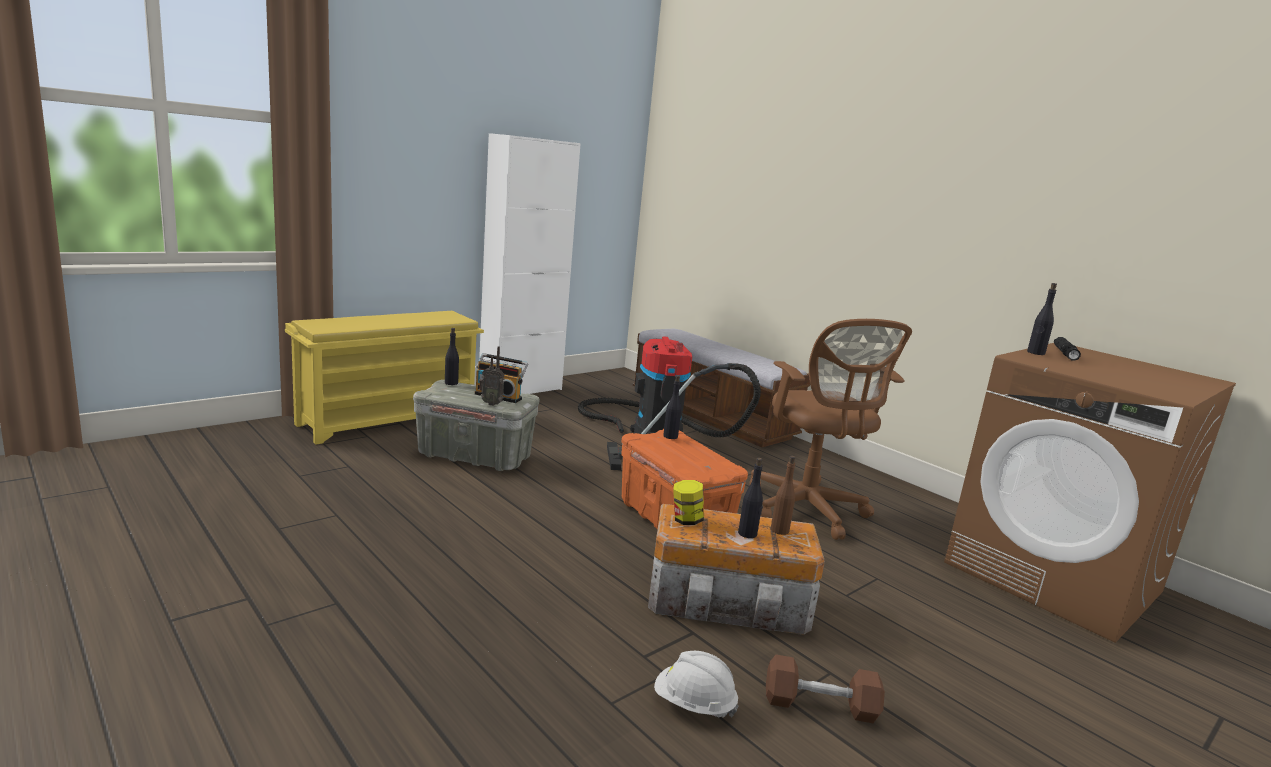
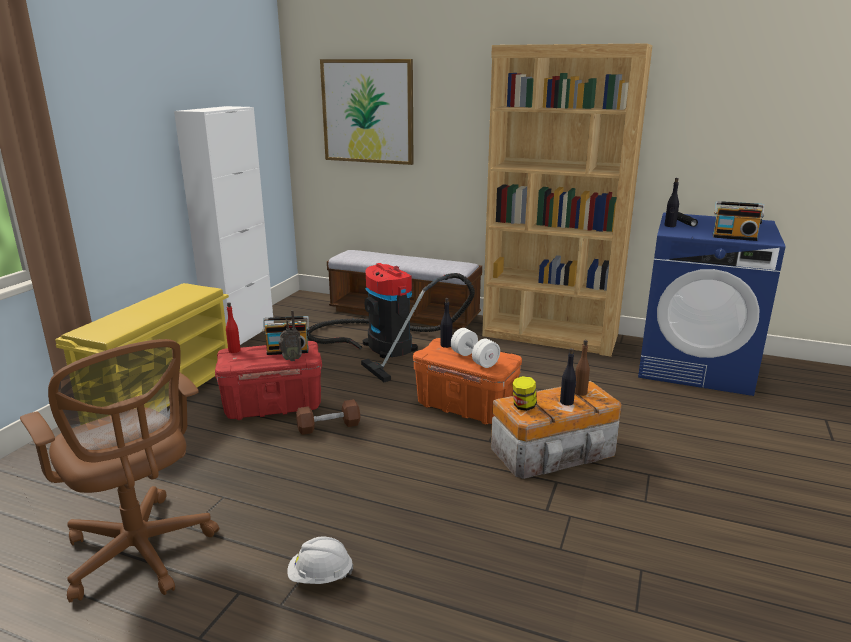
camera: 25 degrees left, 5 degrees up
(451, 383) = (234, 350): black bottle -> red bottle
(476, 456) = (274, 406): grey storage box -> red storage box
(684, 457) = (474, 359): none -> white dumbbell
(693, 704) = (603, 527): white hard hat -> white hard hat (320, 576)
(721, 169) = (367, 111): none -> picture
(808, 511) = (536, 369): brown office chair -> brown office chair (141, 554)
(820, 705) = (663, 496): brown dumbbell -> brown dumbbell (329, 426)
(869, 483) = (550, 336): none -> brown bookcase
(1054, 577) = (695, 366): brown washing machine -> blue washing machine
(1119, 381) = (734, 237): none -> radio

